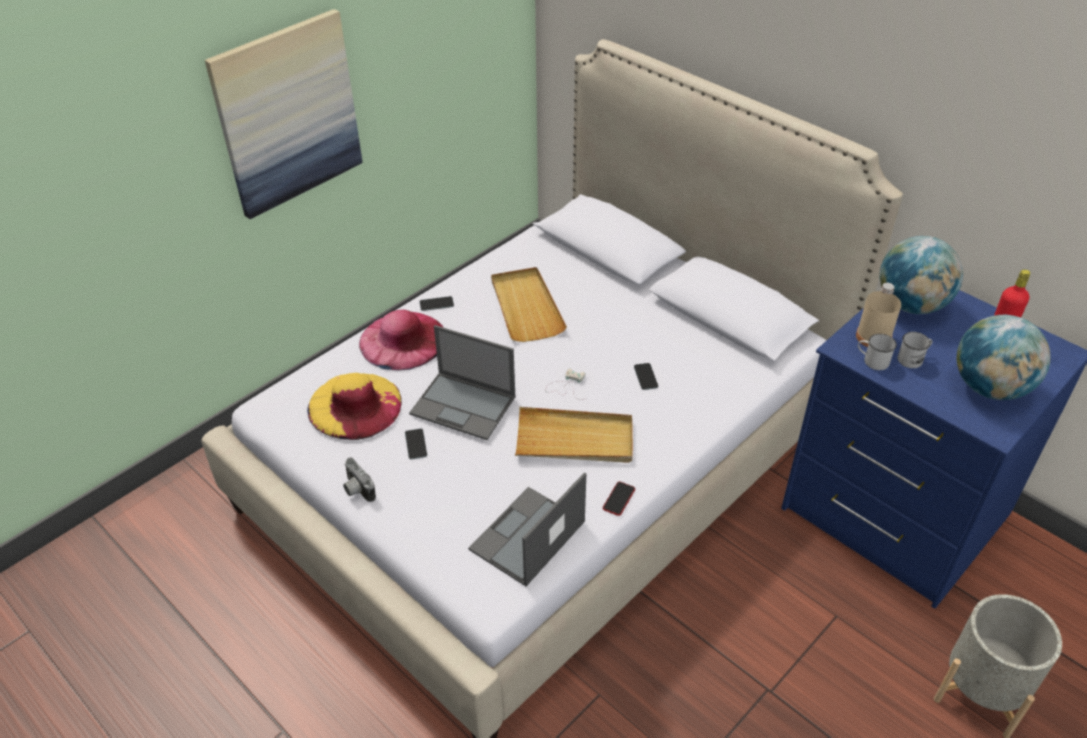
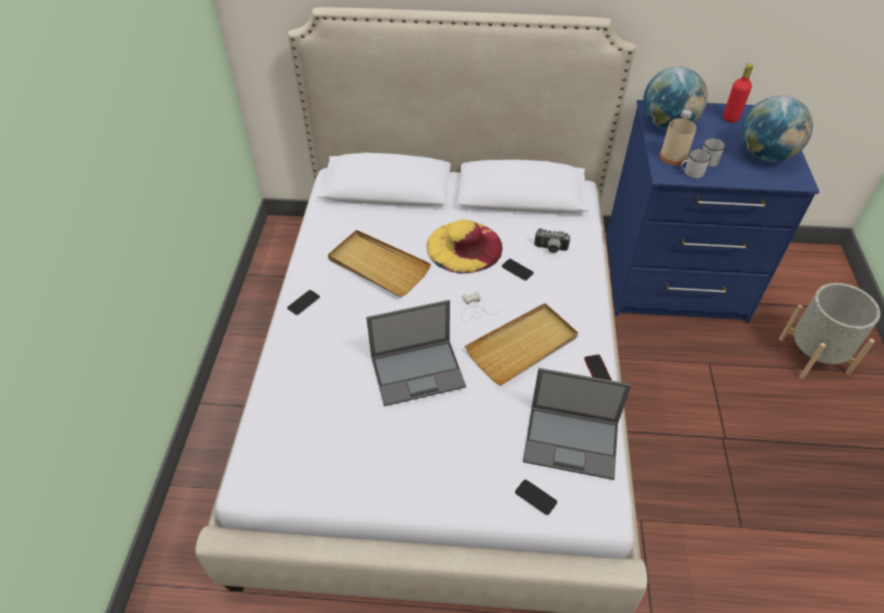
camera: 40 degrees left, 5 degrees up
(287, 114) = (96, 187): picture -> none
(355, 405) = (331, 428): yellow hat -> yellow hat (464, 246)
(356, 490) = (409, 498): camera -> camera (550, 249)
(403, 340) = (310, 348): pink hat -> none
(416, 444) = (414, 427): phone -> phone (535, 497)
(527, 537) = (572, 441): laptop -> laptop turned 75 degrees counterclockwise

